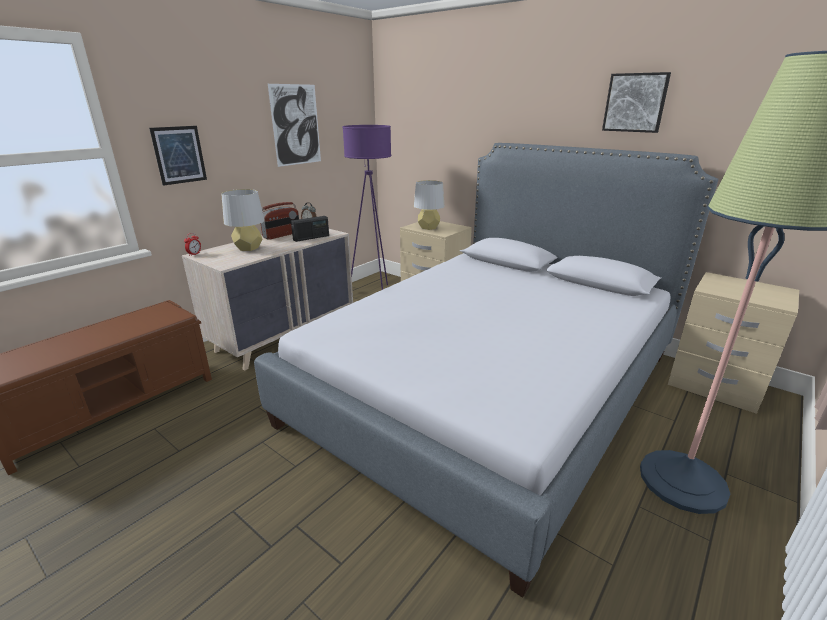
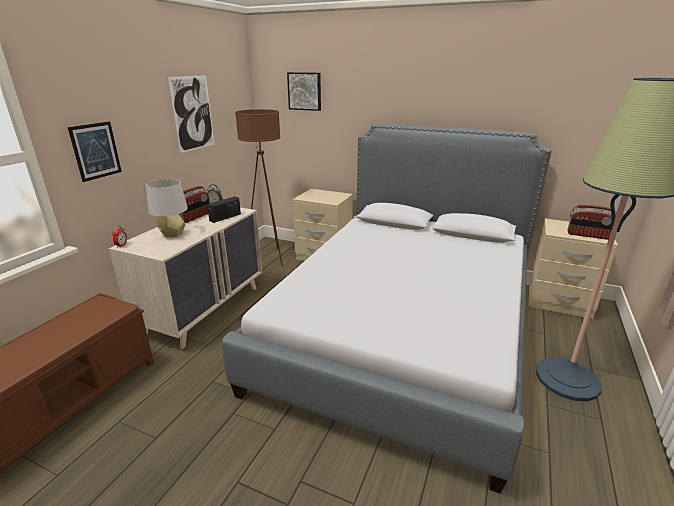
camera: 15 degrees left, 0 degrees up
(373, 293) = (268, 258): purple floor lamp -> brown floor lamp
(428, 228) = (317, 197): grey table lamp -> none
(635, 102) = (486, 92): picture -> picture (305, 91)
(757, 297) = (588, 235): none -> radio

